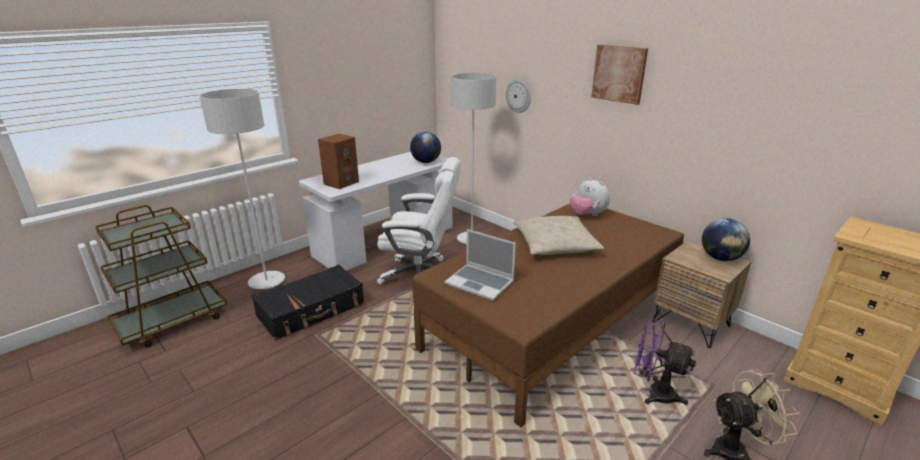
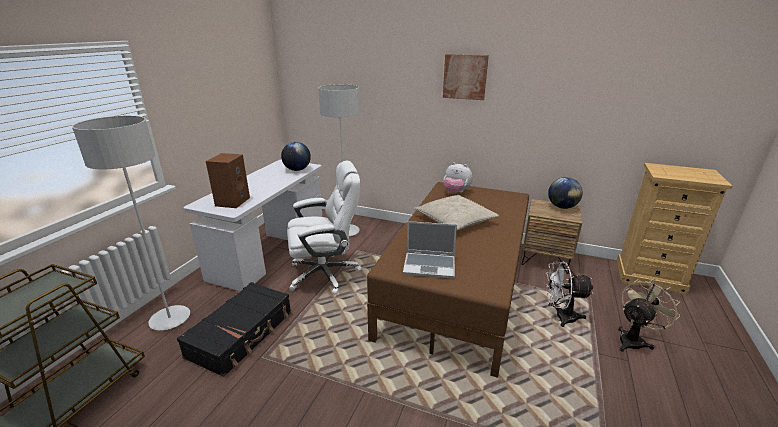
camera: 25 degrees left, 0 degrees up
(518, 96) = (371, 102): wall clock -> none
(653, 392) = (560, 316): purple fan -> white fan

